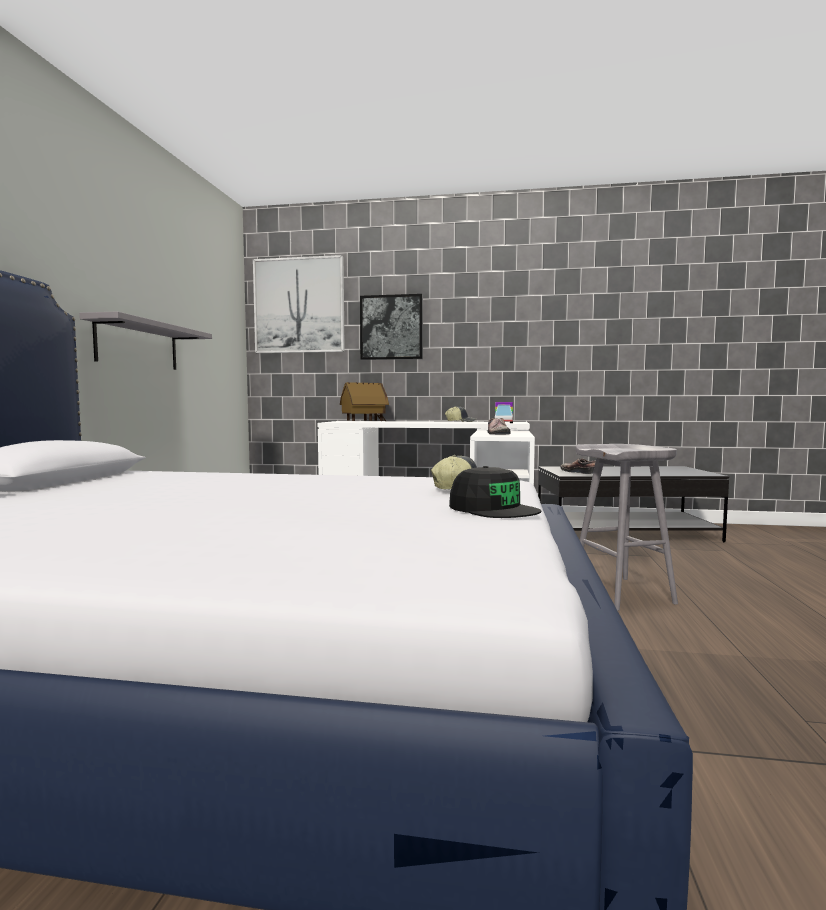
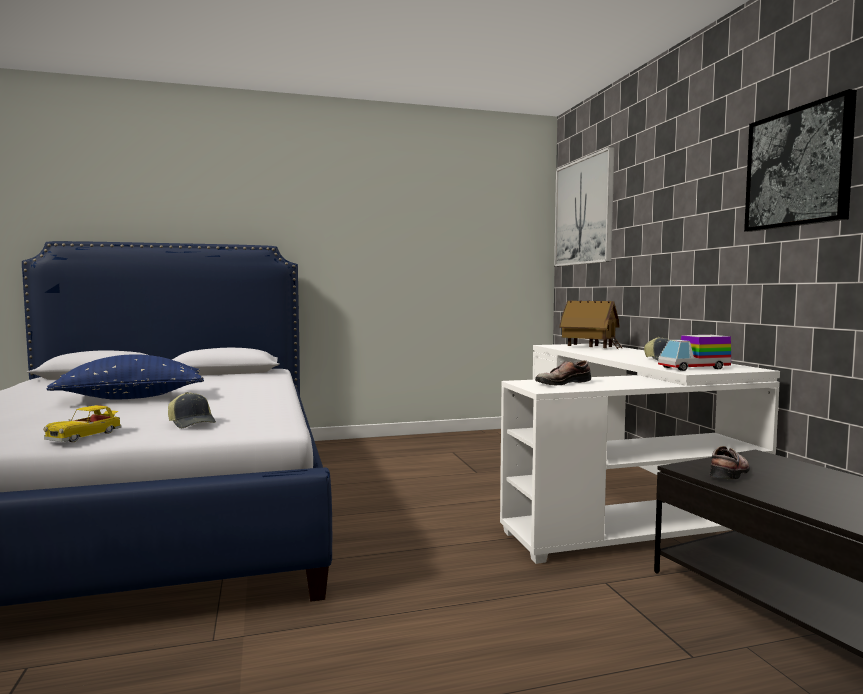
camera: 65 degrees right, 0 degrees up
(138, 345) = (382, 275): grey shelf -> none
(230, 500) = (132, 398): none -> blue pillow
(391, 327) = (647, 227): picture -> picture (798, 168)
(493, 509) = (85, 436): black cap -> toy car
(623, 593) = (441, 640): grey stool -> none

